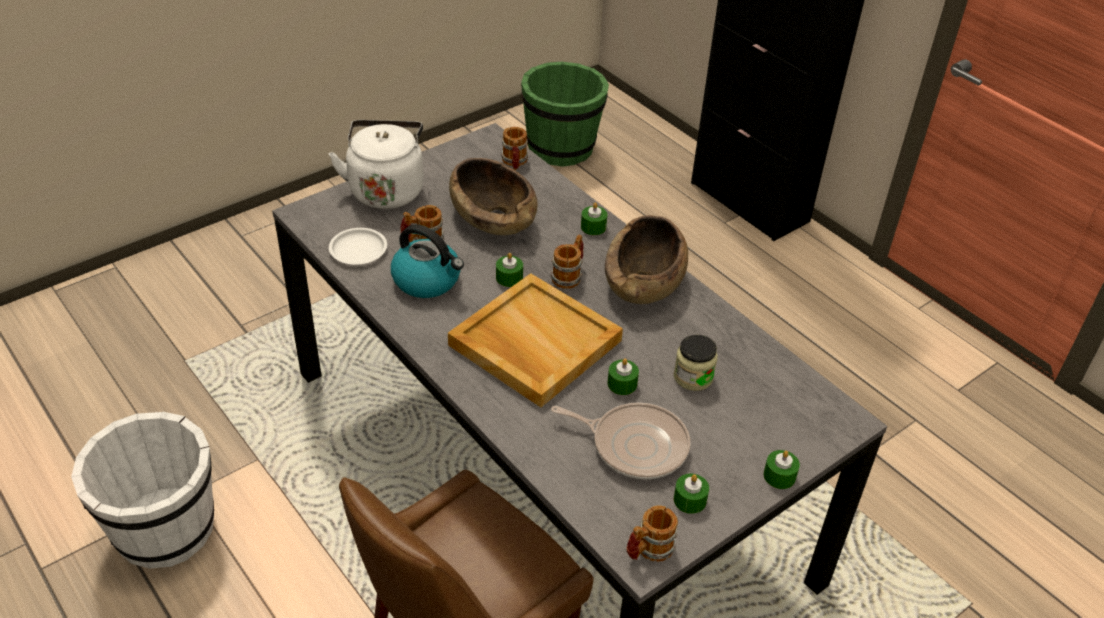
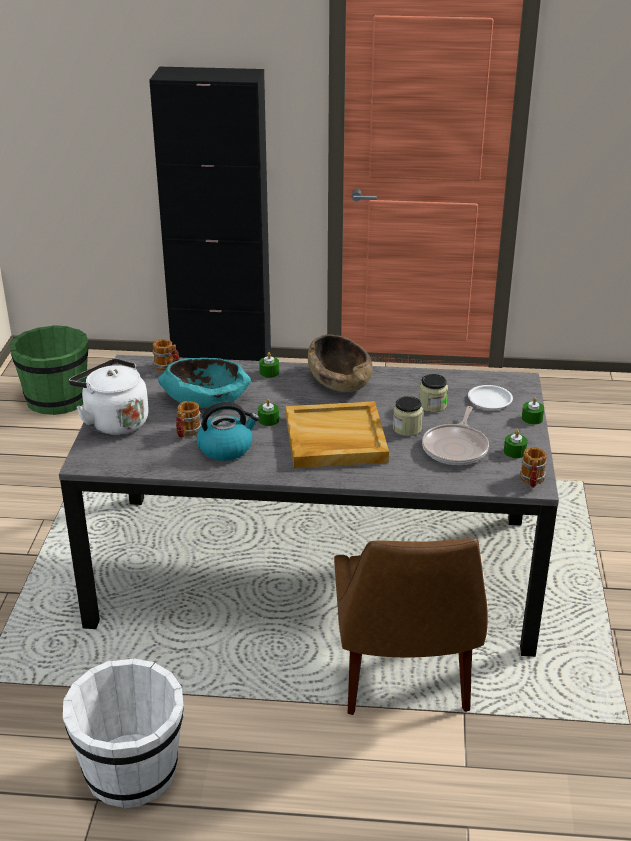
camera: 45 degrees left, 10 degrees down
(358, 249) = (156, 459): white plate -> white plate (489, 400)
(493, 217) = (206, 399): brown bowl -> turquoise bowl
(569, 275) = (297, 400): mug -> none
(622, 384) = (407, 428): green candle -> jar
(635, 445) = (456, 448): frying pan -> frying pan turned 135 degrees clockwise

